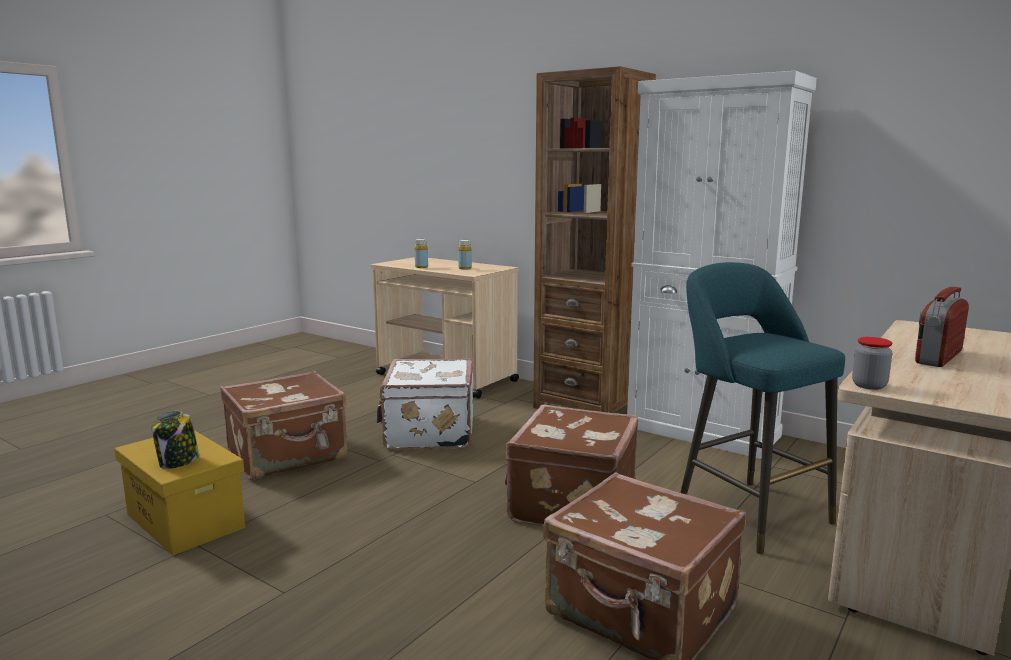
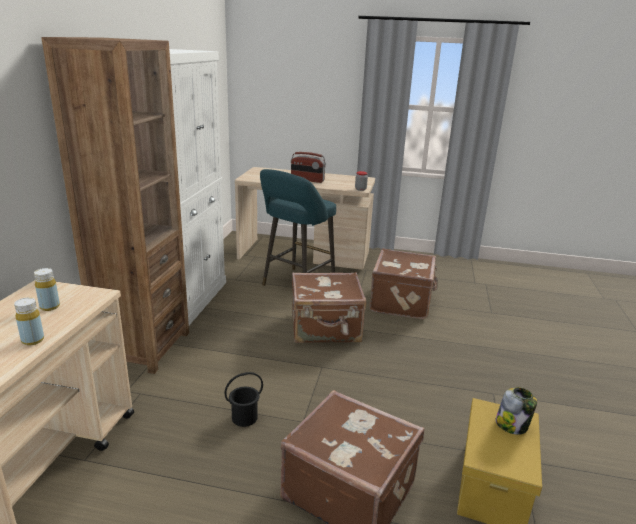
camera: 115 degrees left, 10 degrees up
(428, 433) = (244, 417): white suitcase -> black bucket

